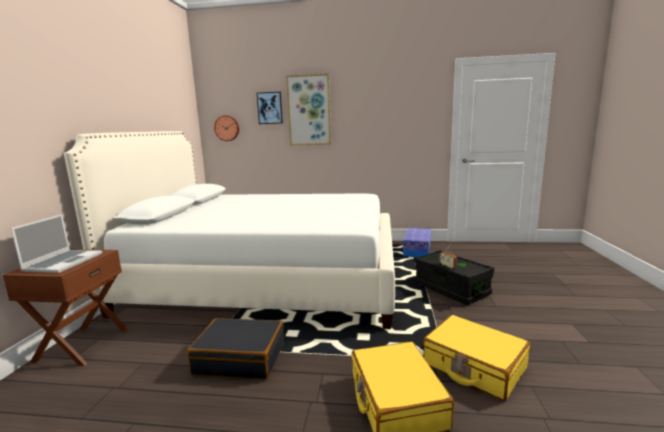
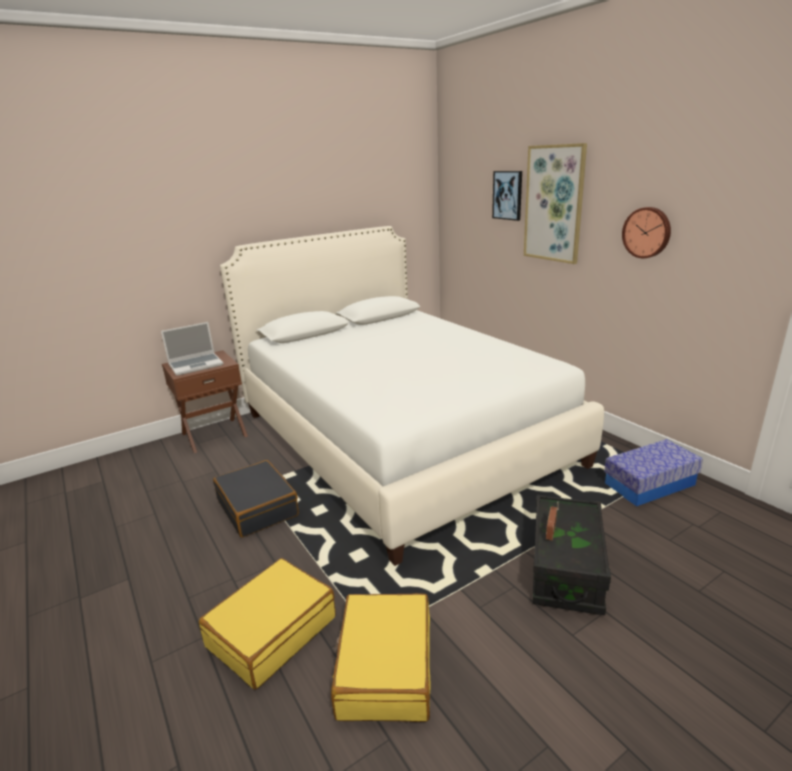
camera: 50 degrees right, 10 degrees up
(227, 128) = (462, 218): wall clock -> wall clock (647, 232)

